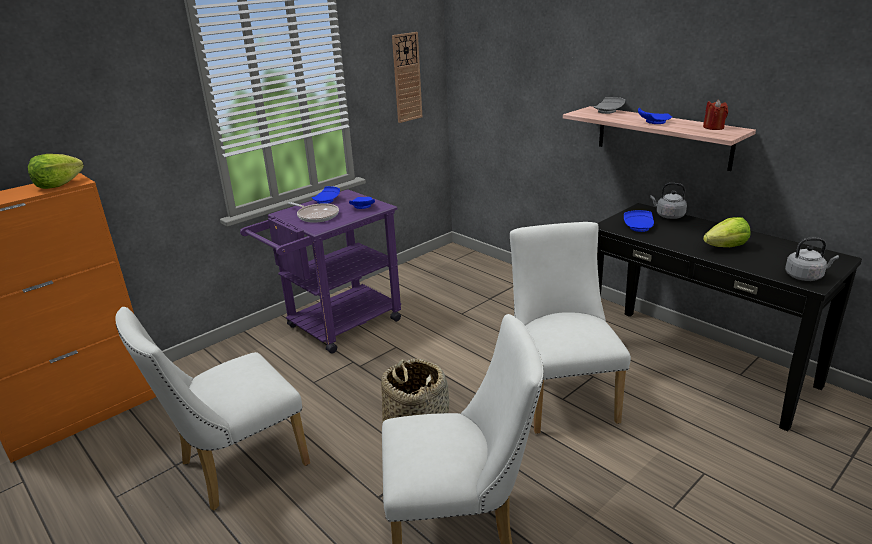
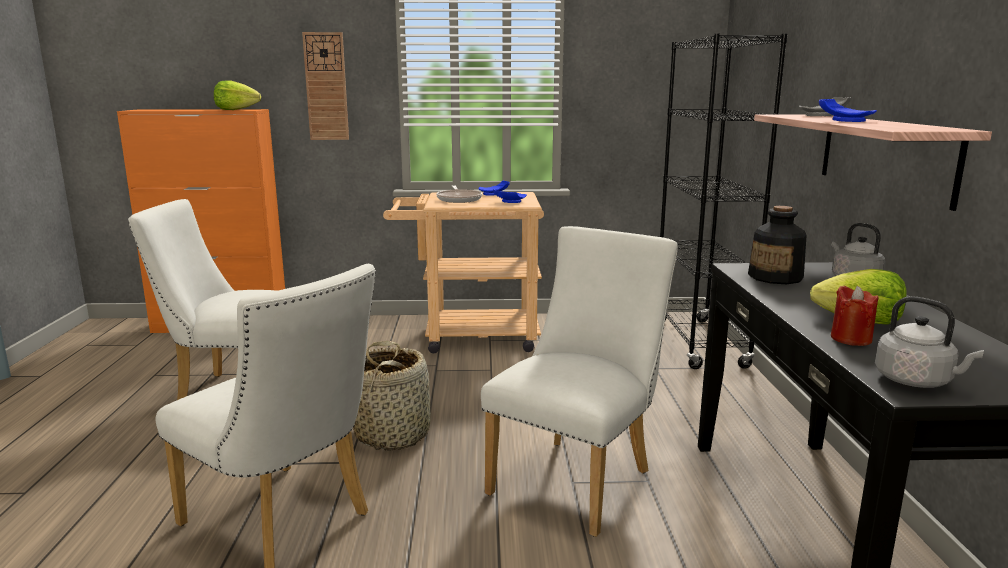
camera: 40 degrees right, 10 degrees down
(336, 327) = (469, 337): purple cart -> beige cart
(406, 77) = (655, 84): wall clock -> wall clock (326, 87)
(486, 269) = (699, 343): none -> black bookcase
(639, 227) = (776, 277): blue plate -> bottle
(713, 127) = (919, 126): red candle -> red candle (851, 339)

